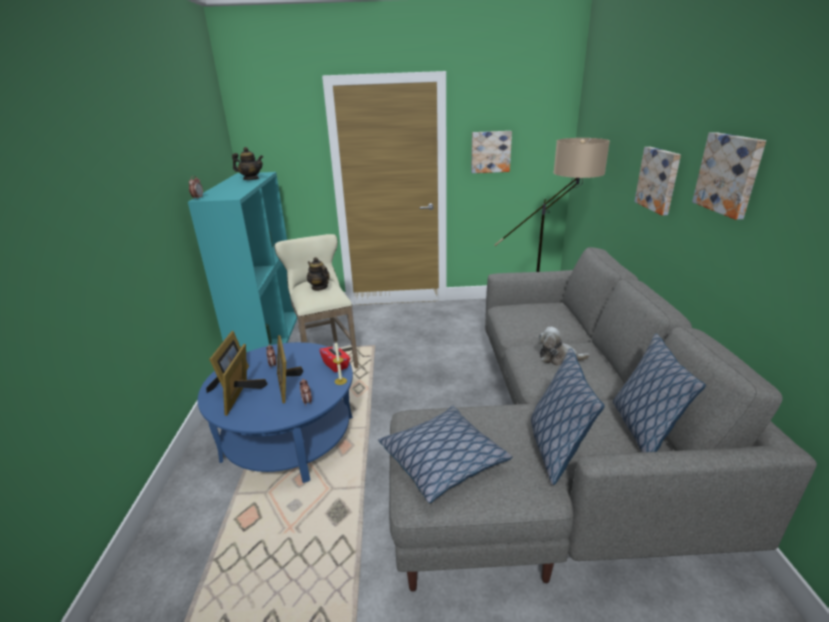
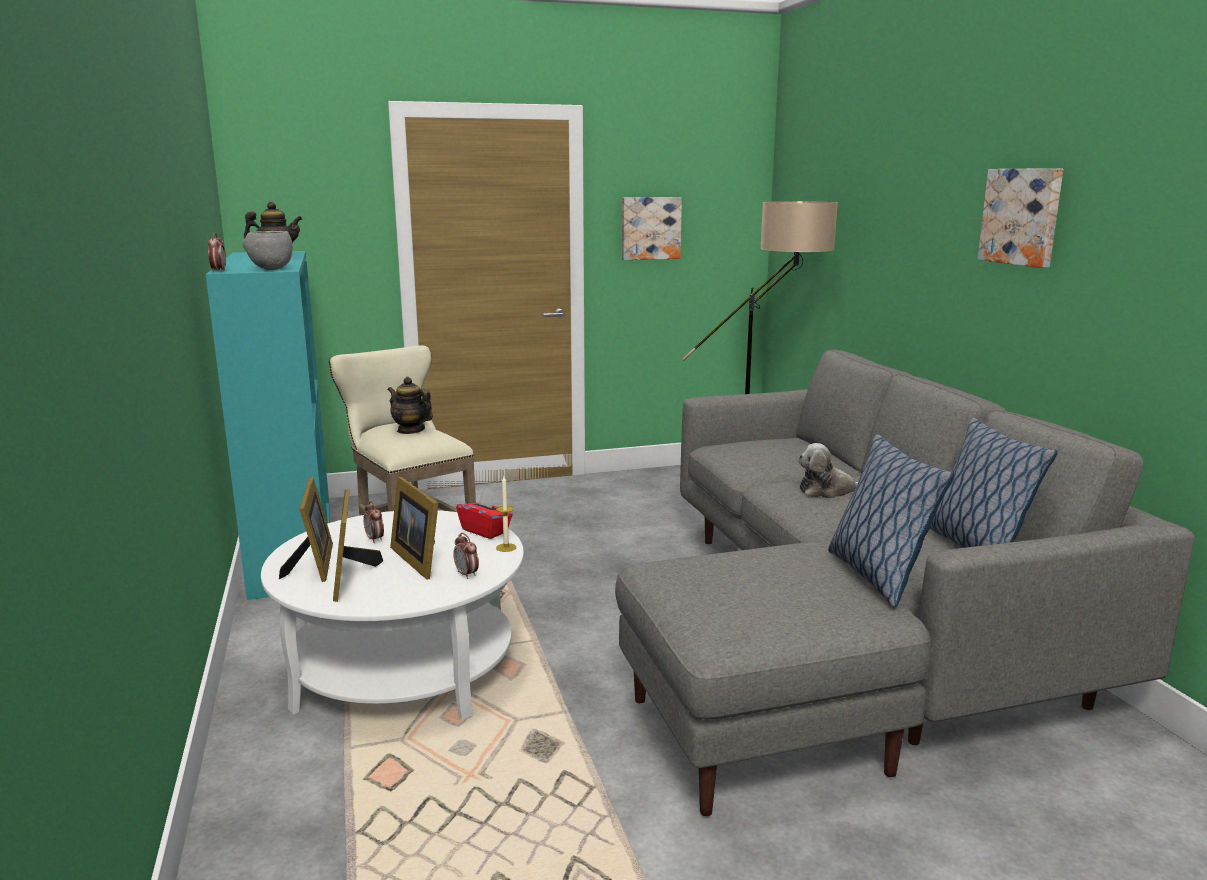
camera: 15 degrees left, 10 degrees down
(227, 196) = (270, 269): none -> grey bowl
(289, 437) = (404, 668): blue coffee table -> white coffee table
(442, 460) = (731, 602): pillow -> none
(659, 180) = (921, 243): picture -> none

